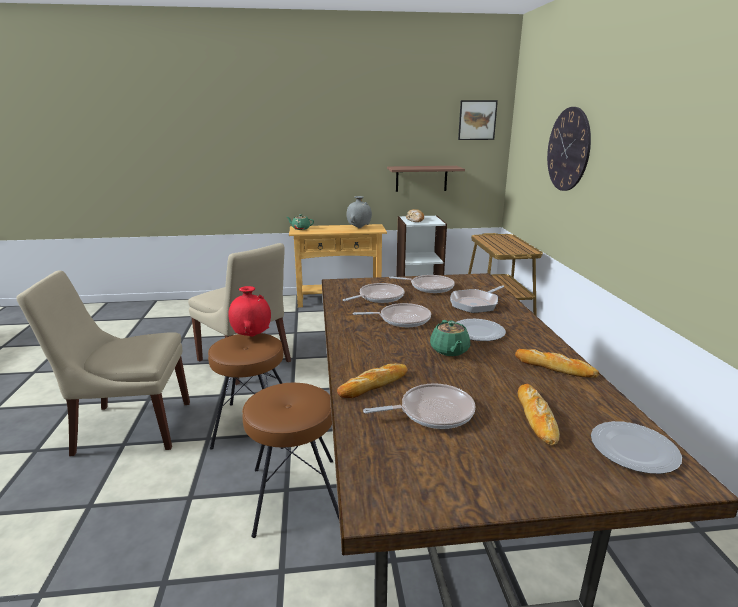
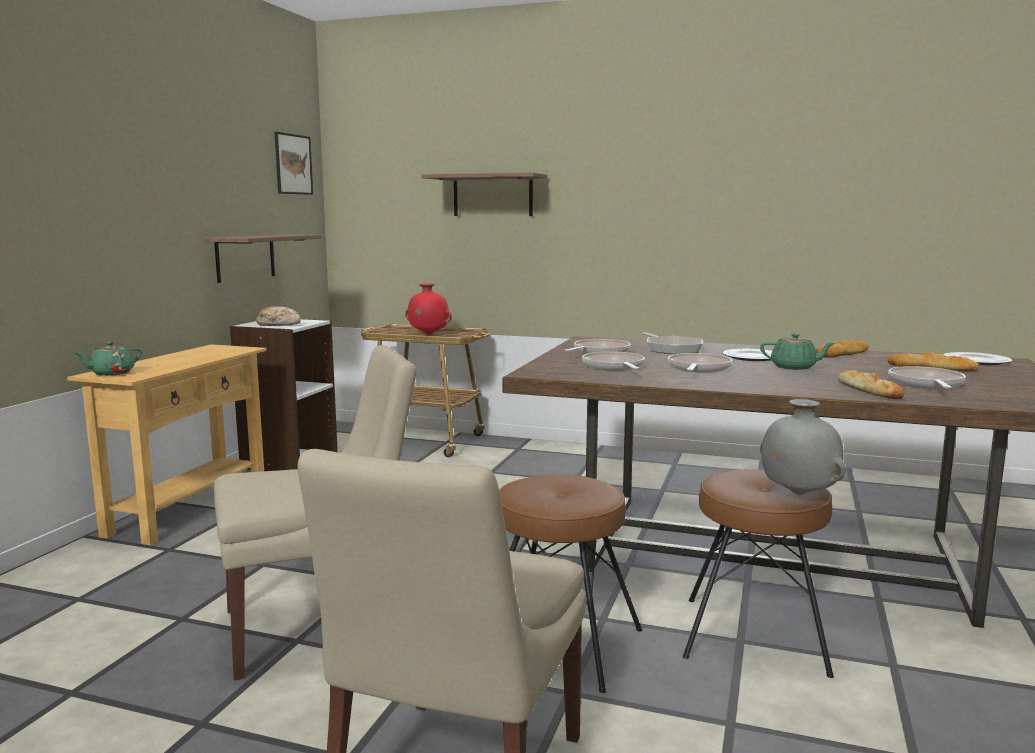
camera: 65 degrees left, 10 degrees down
(251, 336) = (528, 483): red vase -> red vase (428, 334)
(359, 228) = (206, 353): grey vase -> grey vase (797, 494)
(568, 149) = (493, 195): wall clock -> shelf

